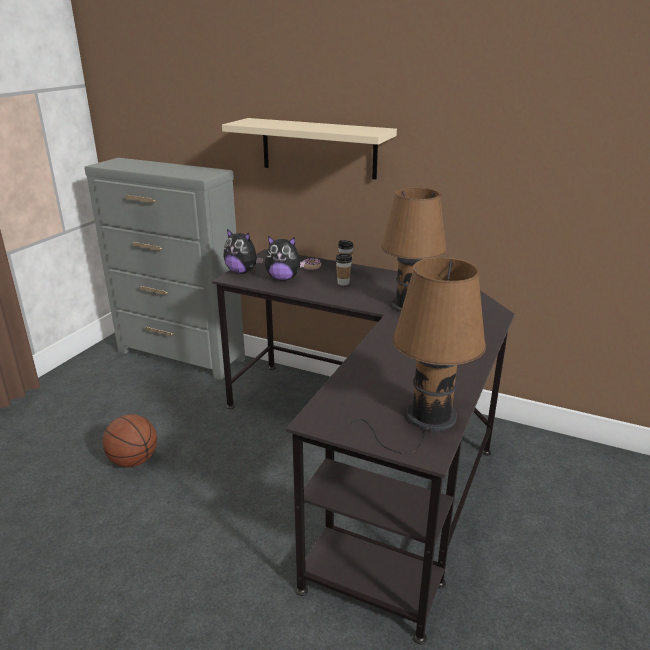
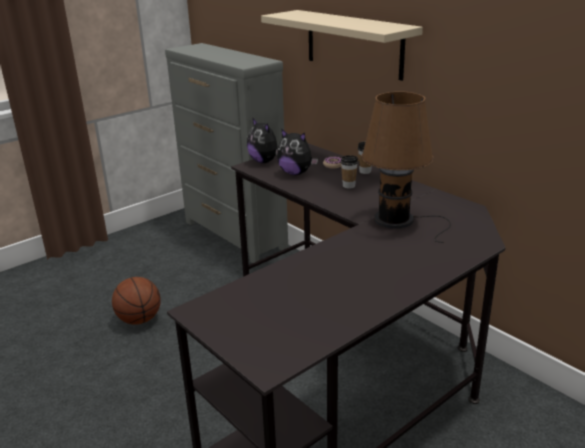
camera: 25 degrees right, 0 degrees up
(426, 419) = (299, 334): brown table lamp -> none

